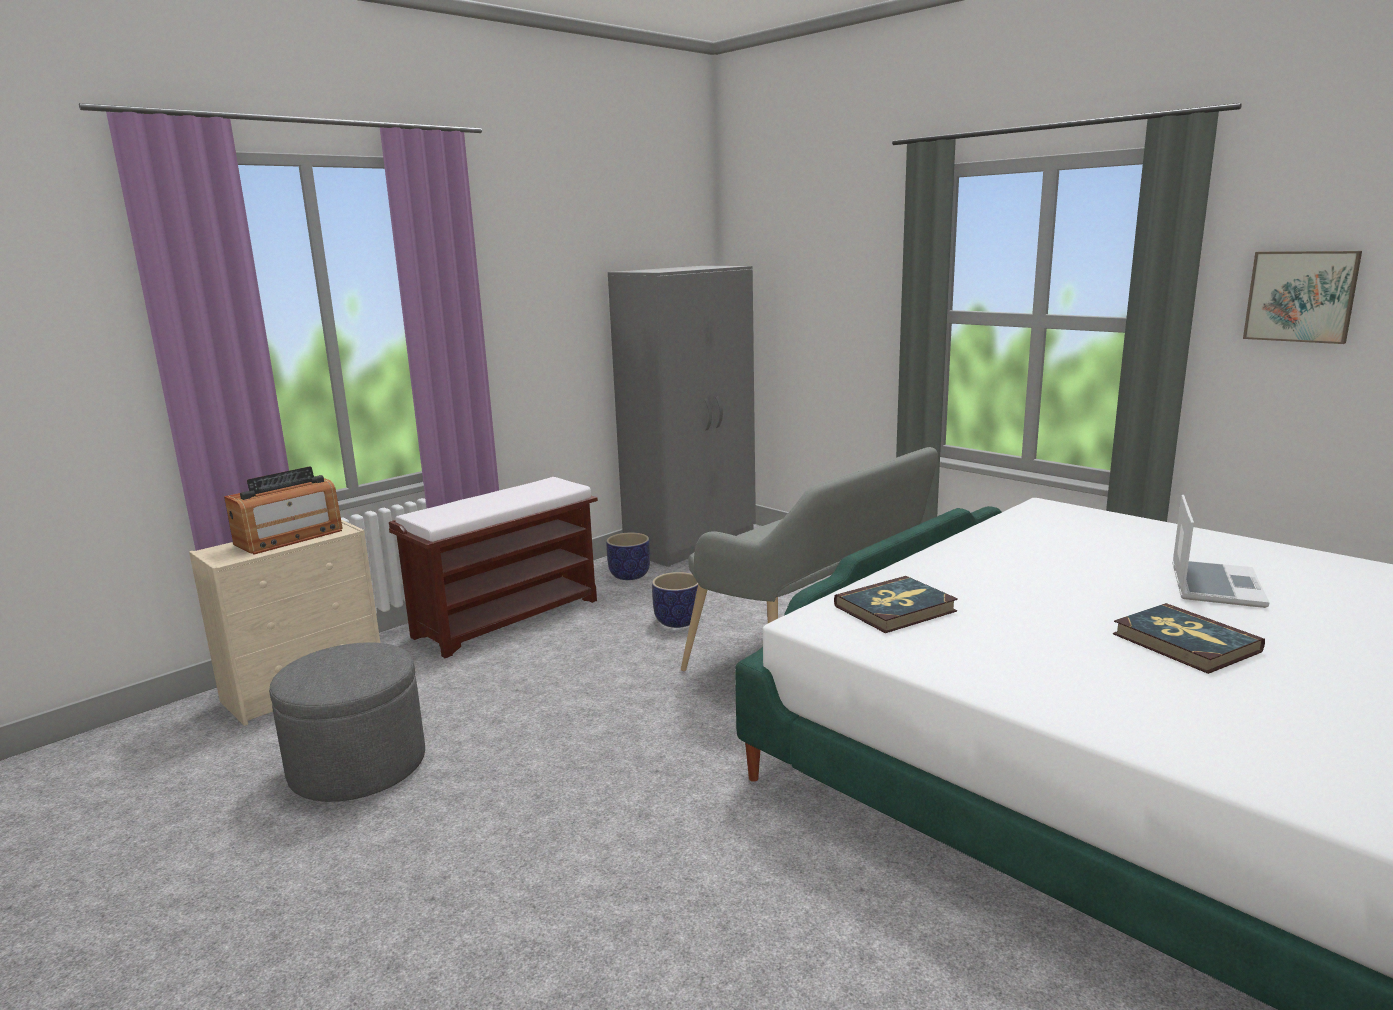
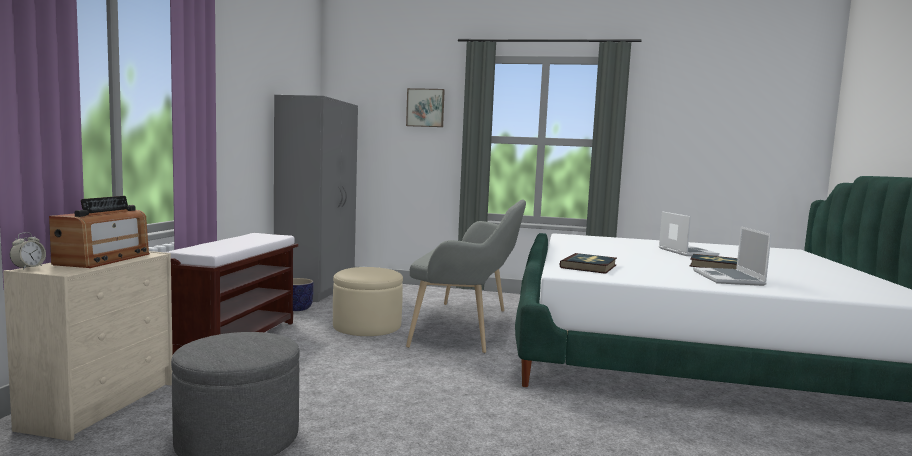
camera: 35 degrees left, 10 degrees down
(210, 549) = (28, 267): none -> alarm clock
(678, 621) = (367, 326): planter -> beige ottoman
(1118, 686) = (729, 278): none -> laptop
(1301, 296) = (666, 128): picture -> picture (425, 108)

